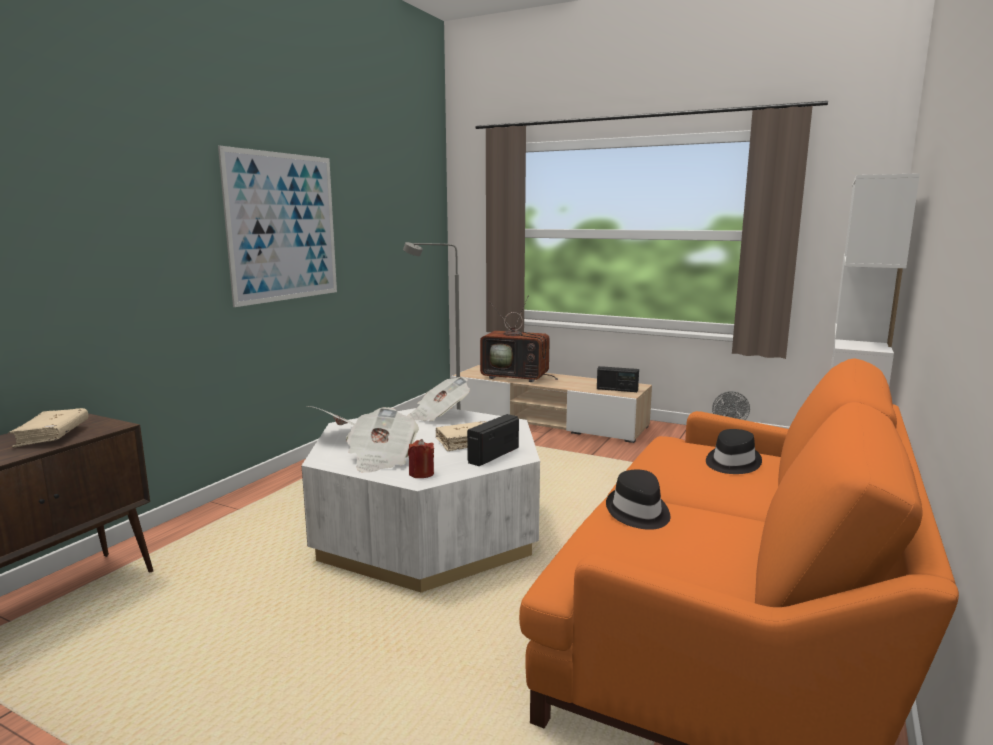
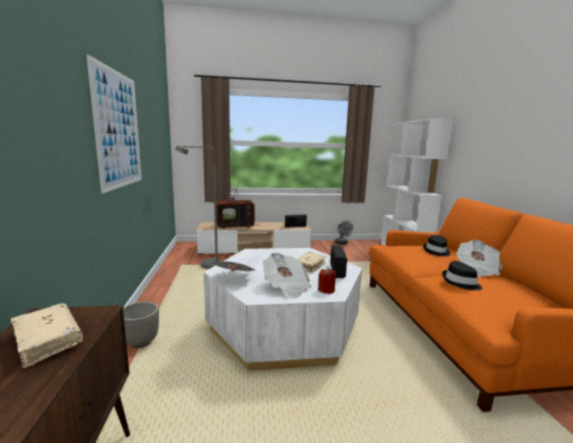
camera: 35 degrees left, 0 degrees up
(258, 499) = (140, 342): none -> planter
(438, 415) = (262, 254): newspaper -> newspaper (477, 269)

